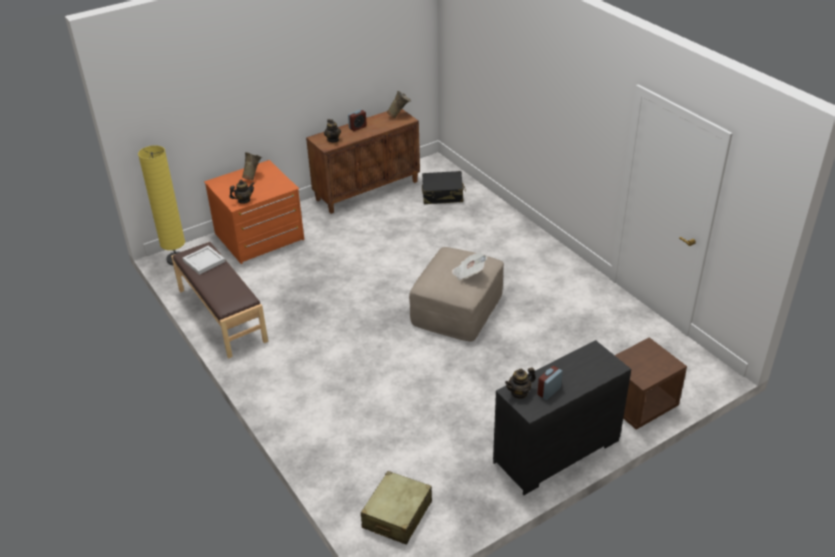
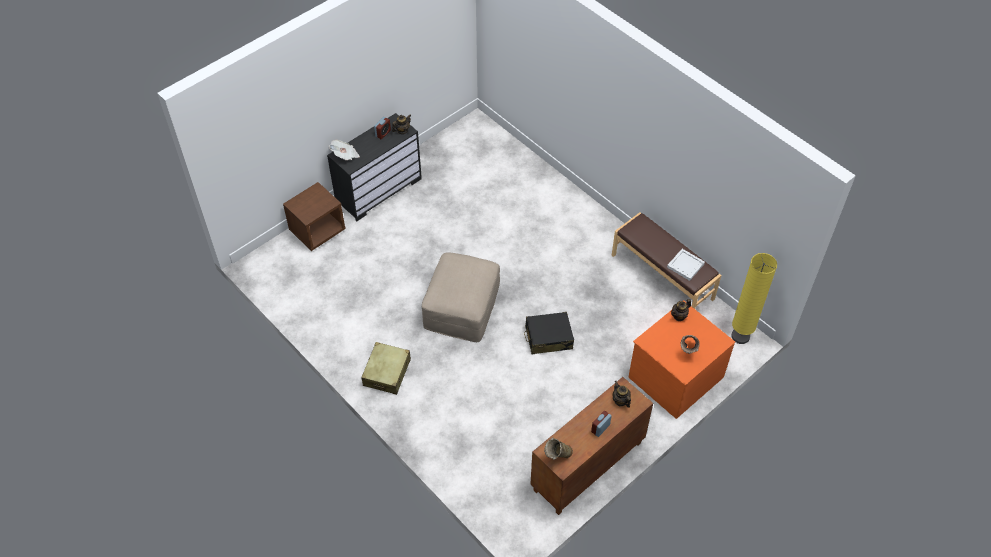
camera: 170 degrees right, 15 degrees up
(397, 515) = (478, 142): beige suitcase -> beige suitcase (387, 372)
(443, 194) = (499, 468): black suitcase -> black suitcase (548, 338)
(468, 273) = (450, 275): newspaper -> newspaper (345, 155)

